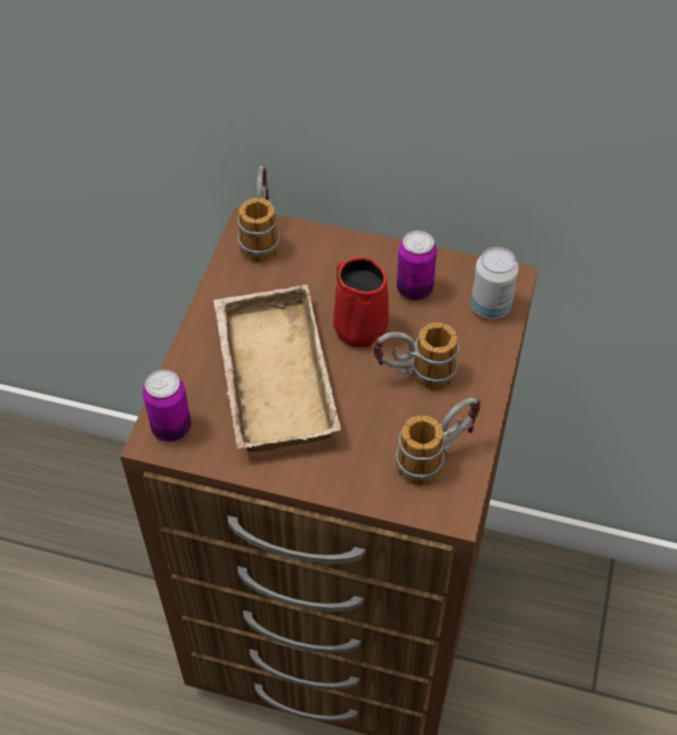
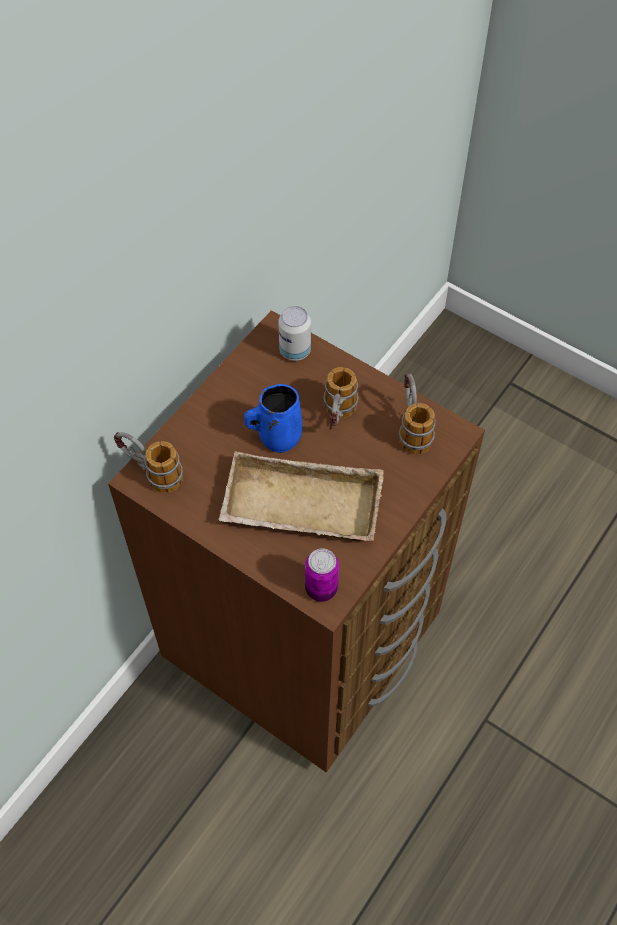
camera: 70 degrees left, 5 degrees up
(358, 327) = (277, 437): red mug -> blue mug
(414, 289) = (257, 390): can -> none

